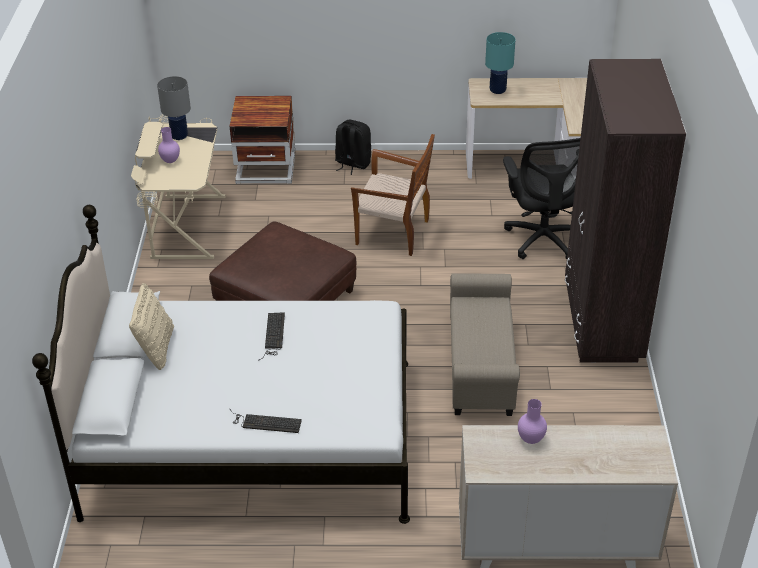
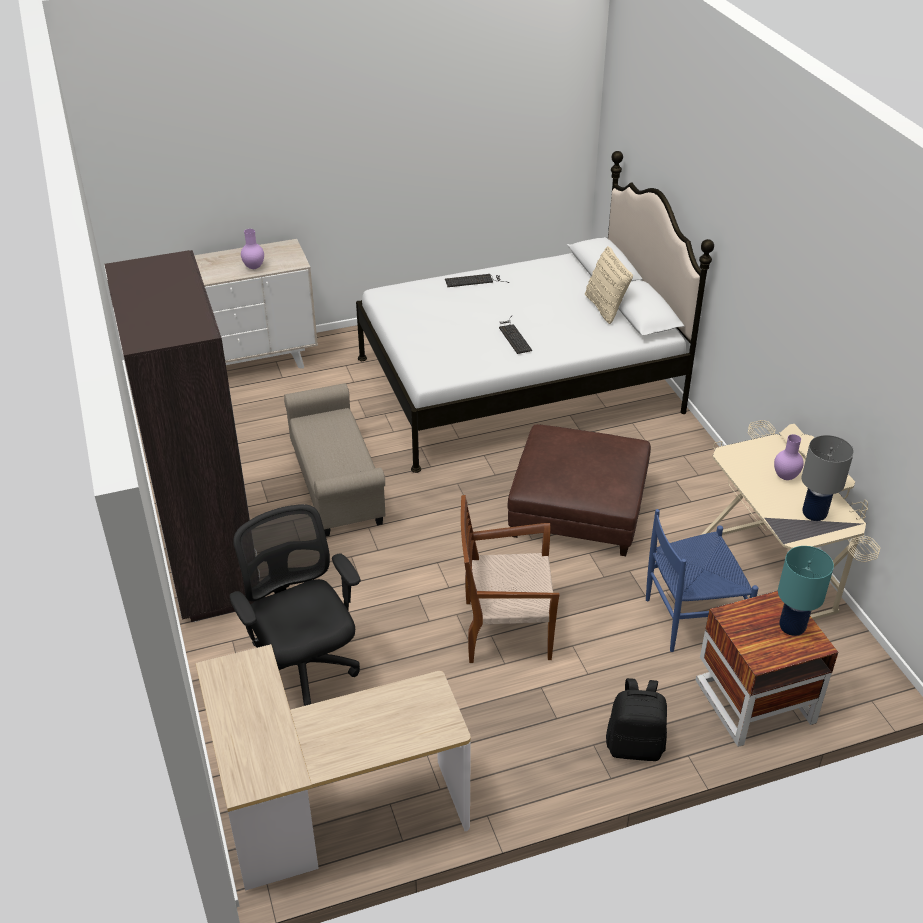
camera: 160 degrees right, 0 degrees up
(265, 212) = (691, 619): none -> blue chair
(497, 91) = (409, 715): turquoise table lamp -> turquoise table lamp (792, 628)

